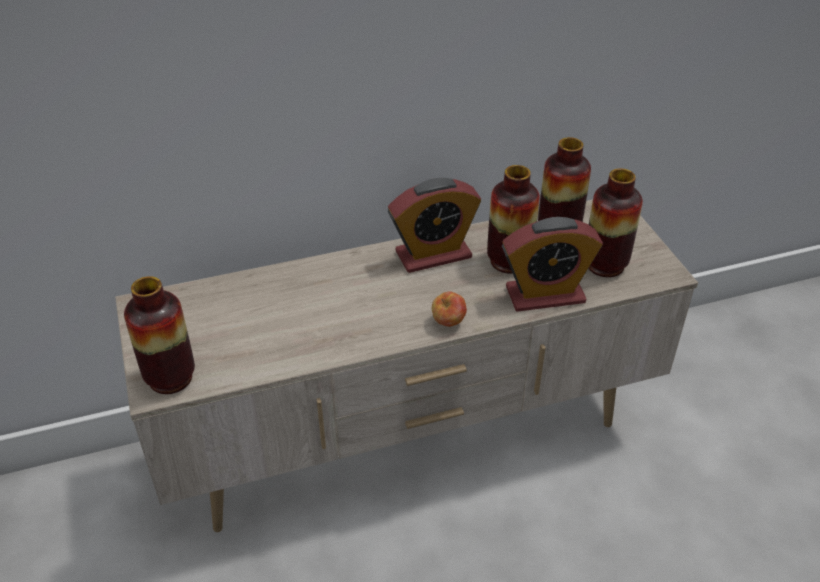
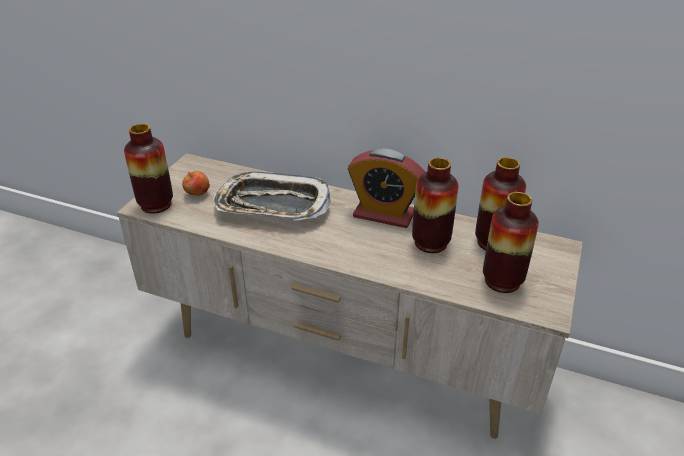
camera: 40 degrees right, 5 degrees down
(308, 304) = (272, 204): none -> tray
(448, 322) = (340, 258): apple -> apple (197, 194)
(545, 295) = (429, 276): alarm clock -> none

